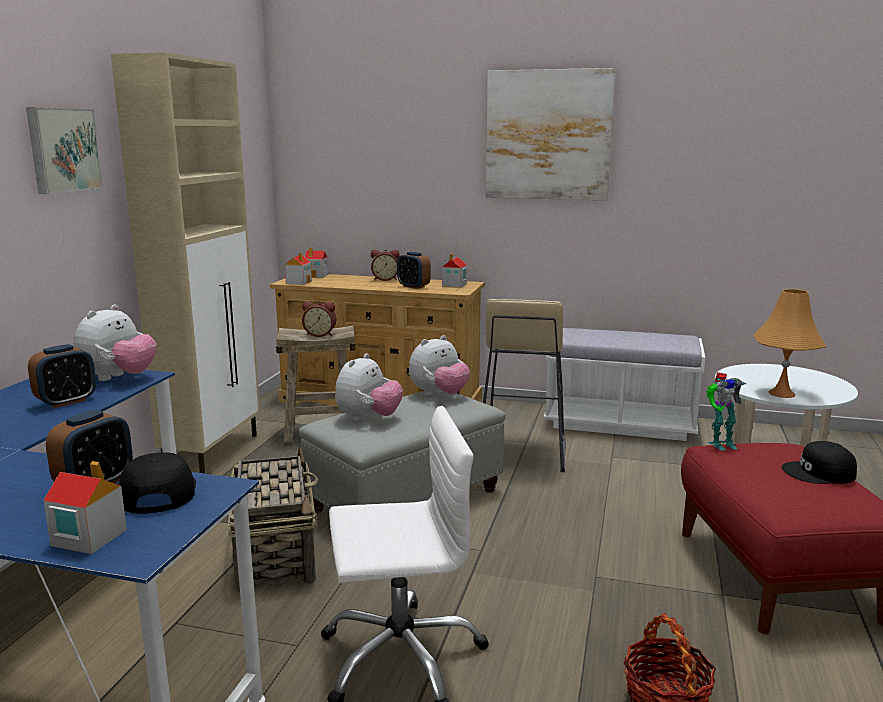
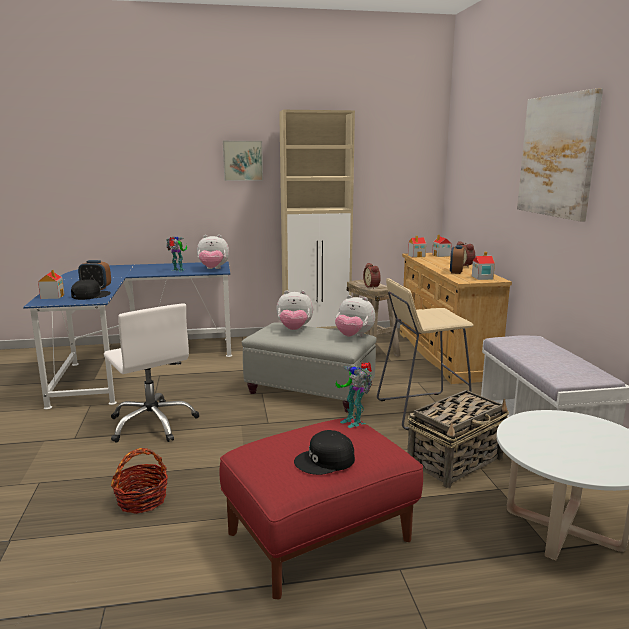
camera: 65 degrees right, 0 degrees up
(66, 401) = (178, 270): alarm clock -> toy robot
(275, 554) = (225, 377): basket -> basket (455, 461)
(781, 393) = (531, 442): orange table lamp -> none
(819, 473) = (325, 461): black cap -> black cap turned 90 degrees counterclockwise

